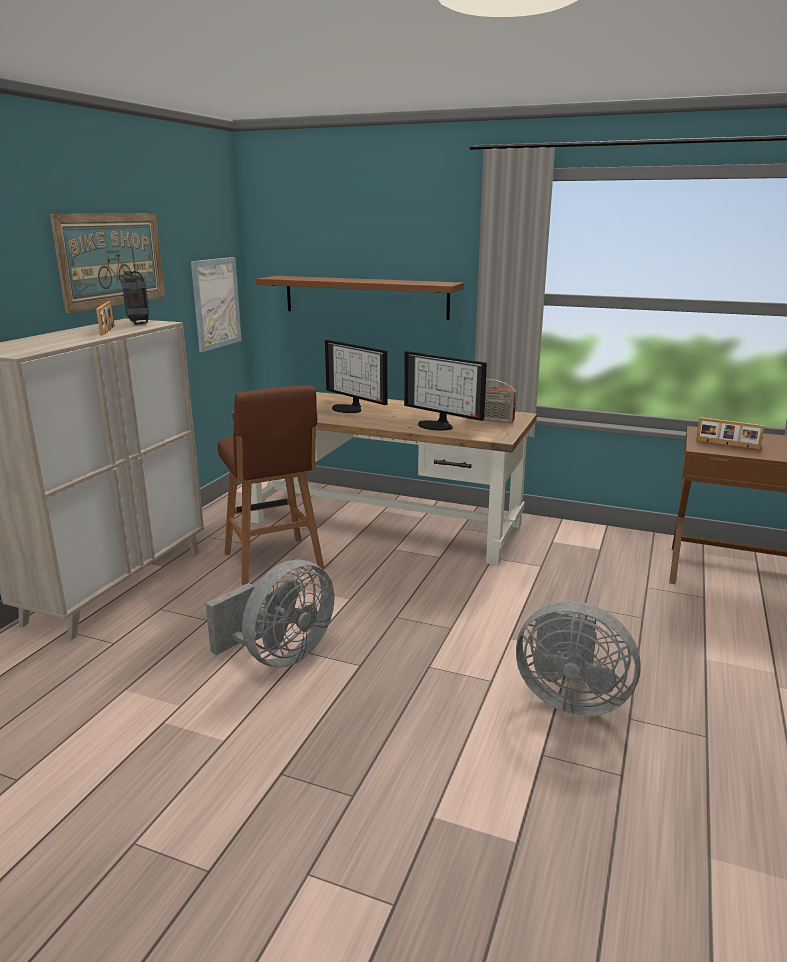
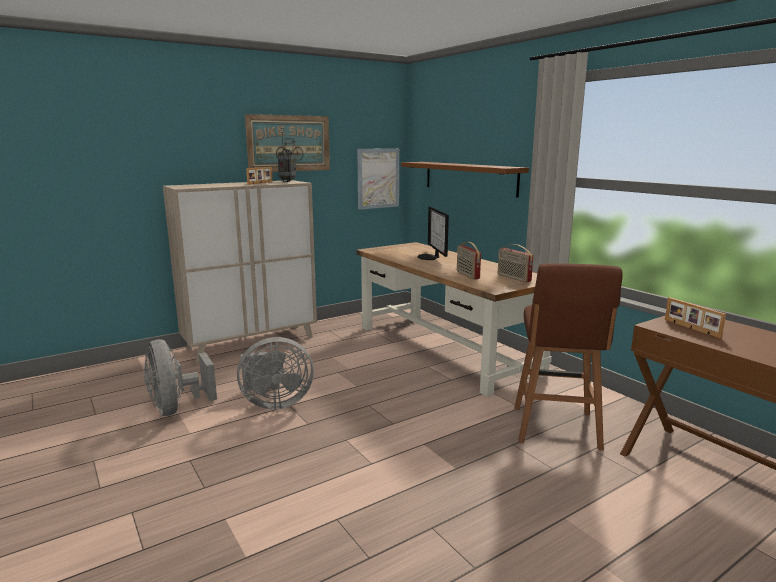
camera: 35 degrees right, 5 degrees down
(274, 562) = (343, 353): brown stool -> brown stool (556, 429)
(437, 425) = (467, 275): monitor -> radio
(569, 698) = (407, 496): grey fan -> grey fan (176, 408)

